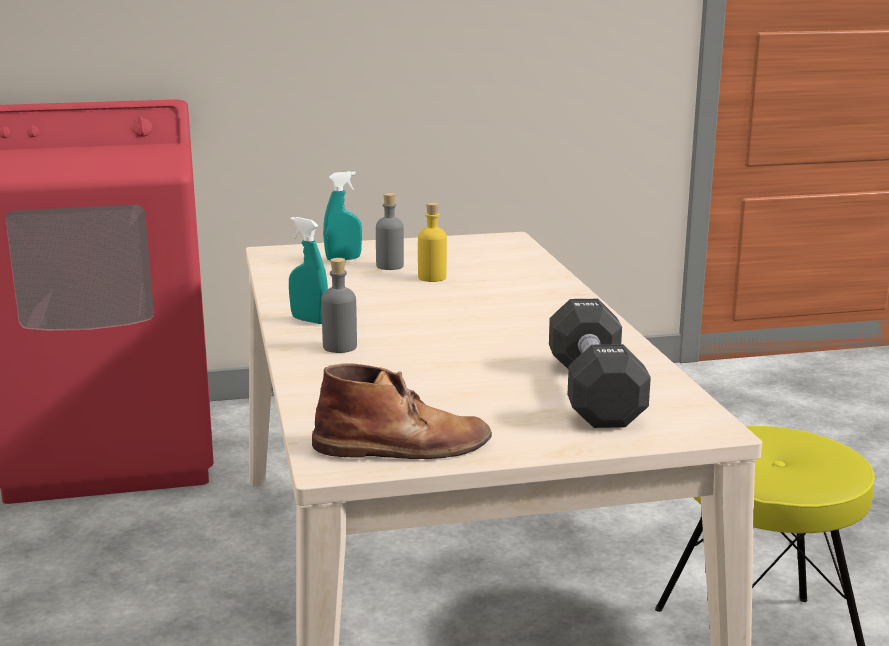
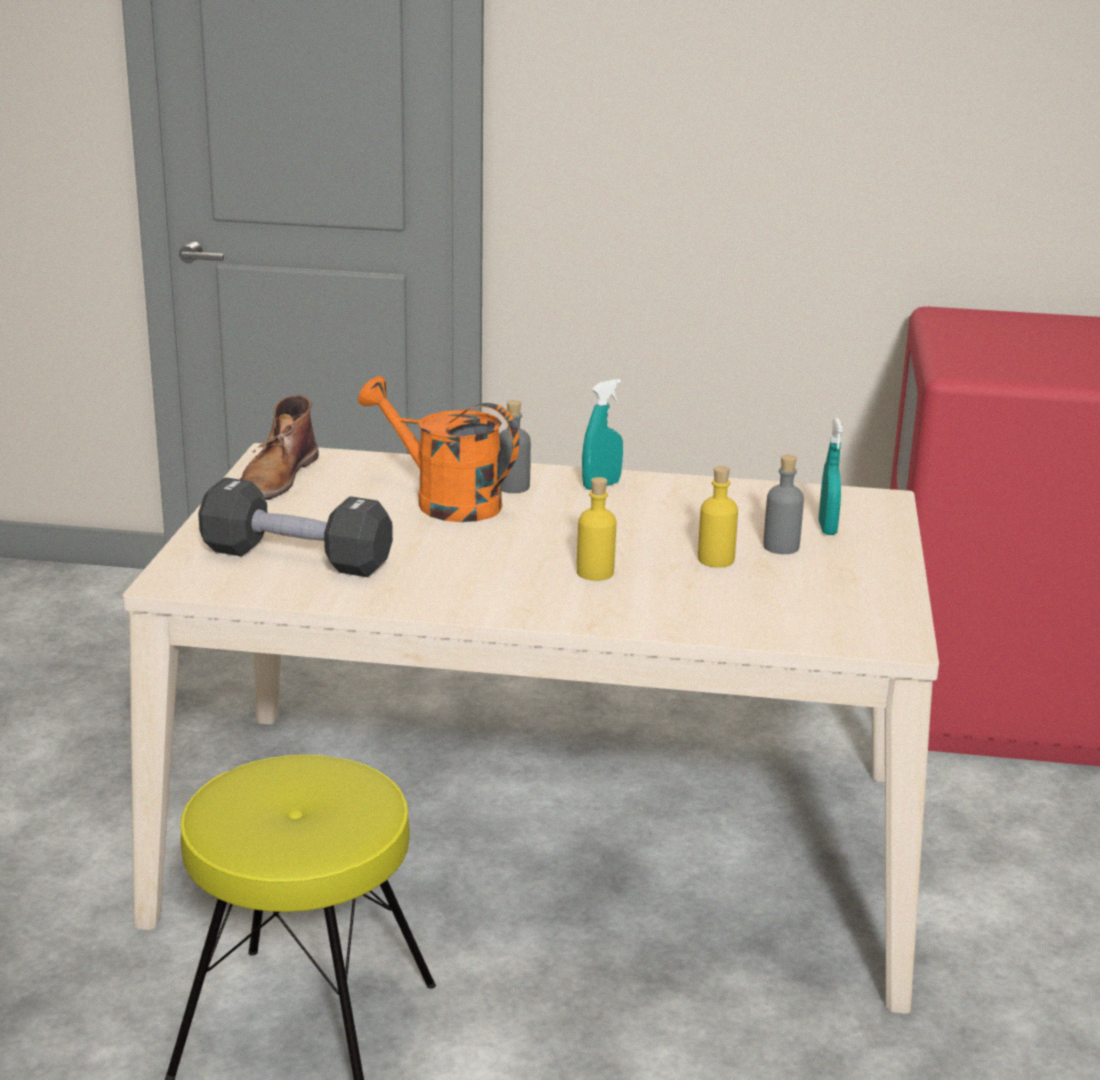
camera: 110 degrees right, 5 degrees up
(401, 364) = (444, 501): none -> orange watering can
(494, 302) = (595, 572): none -> yellow bottle

